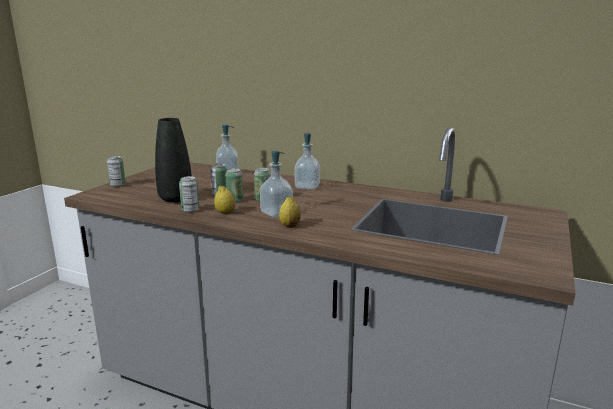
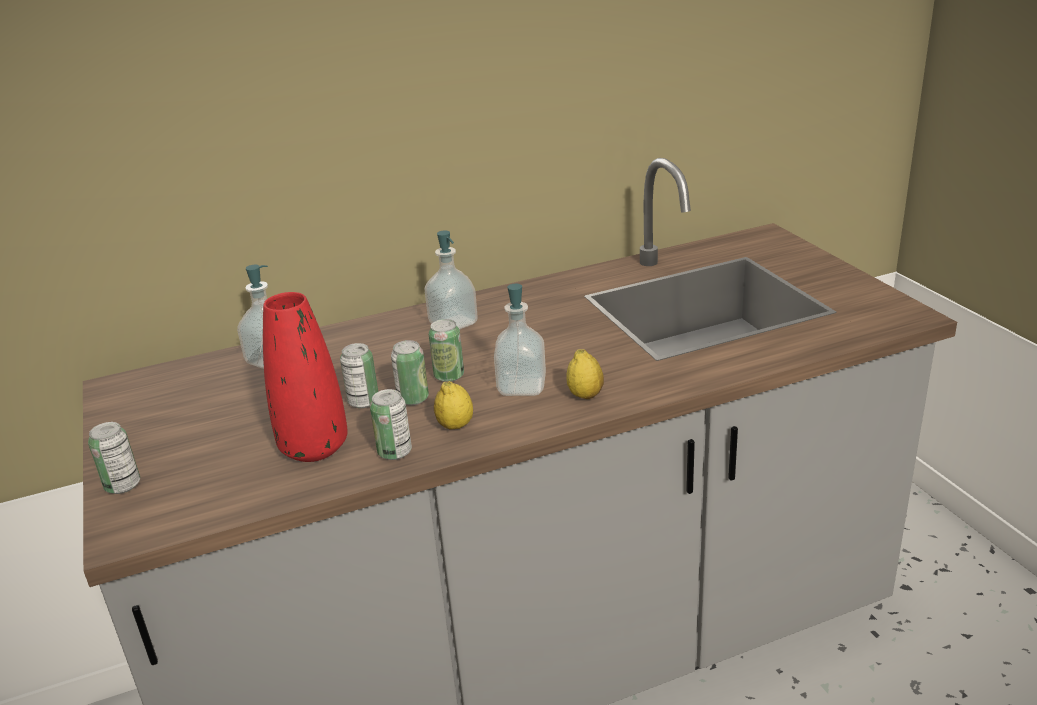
camera: 45 degrees left, 10 degrees up
(175, 199) = (314, 448): black vase -> red vase

